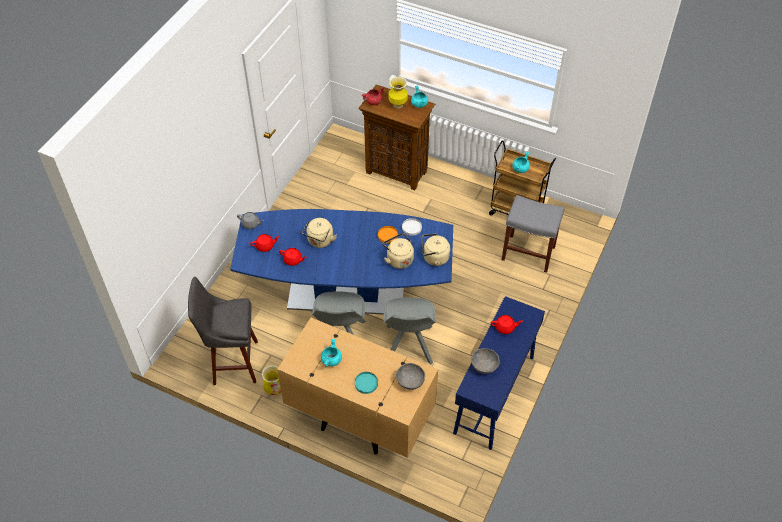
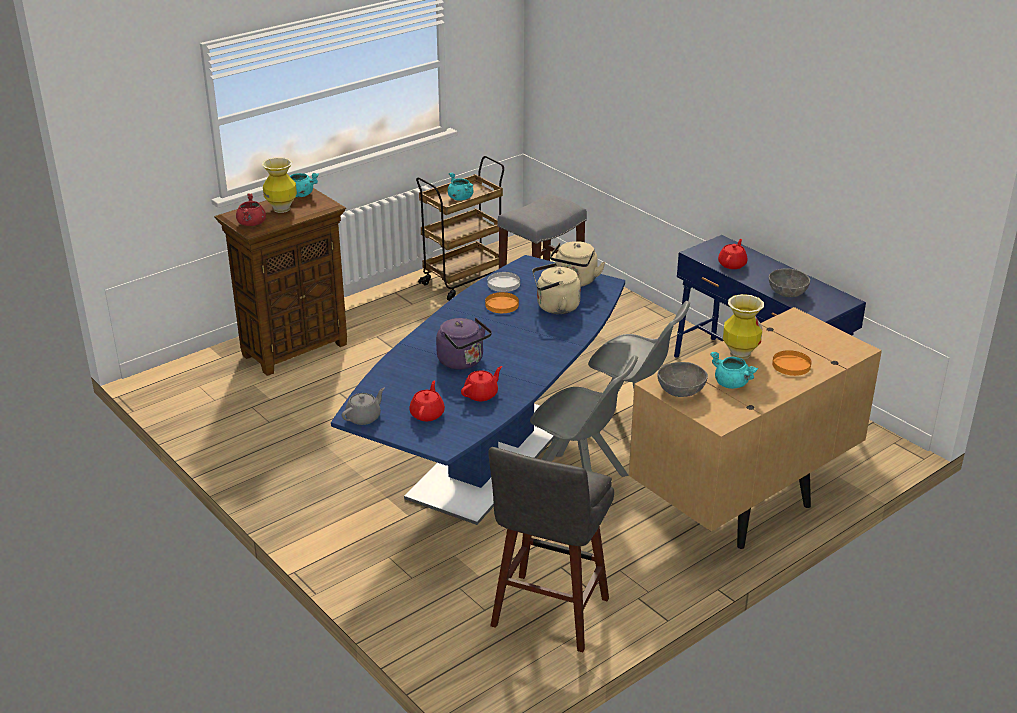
camera: 65 degrees left, 20 degrees down
(275, 390) = (636, 580): vase -> vase (739, 354)
(320, 241) = (463, 362): beige kettle -> purple kettle
(366, 383) = (791, 365): turquoise plate -> orange plate
(410, 381) = (805, 331): grey bowl -> grey bowl (681, 391)

